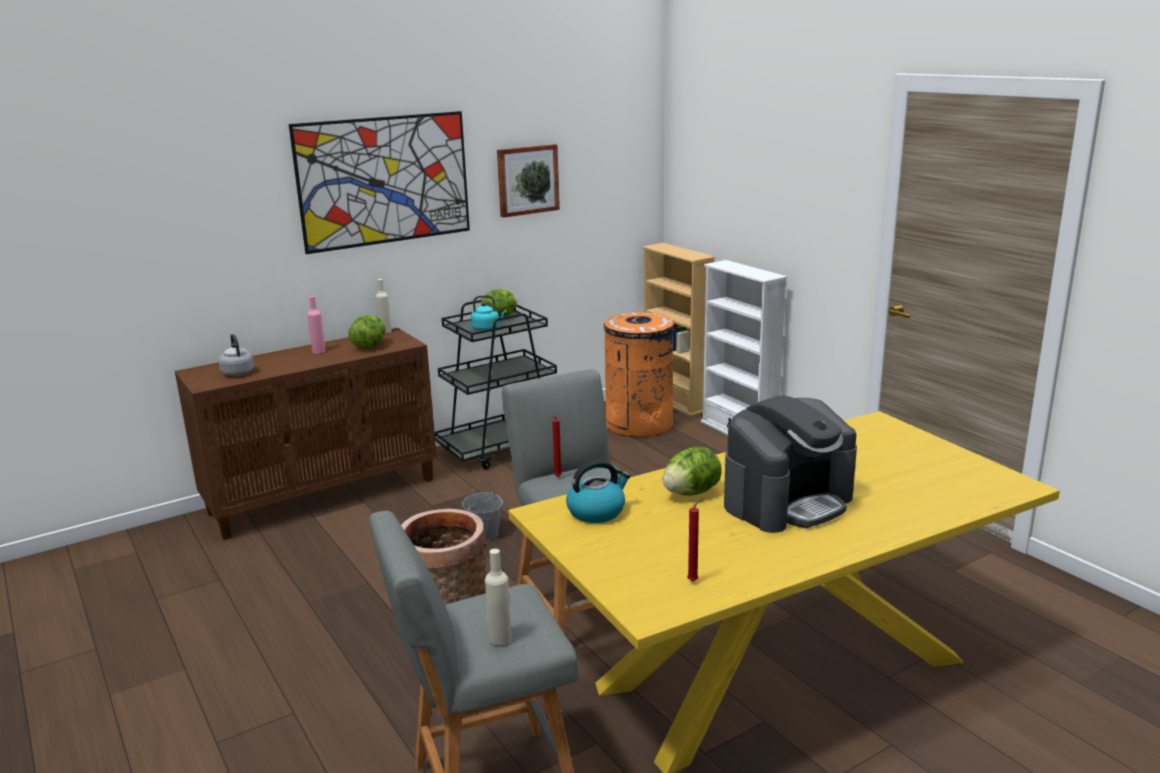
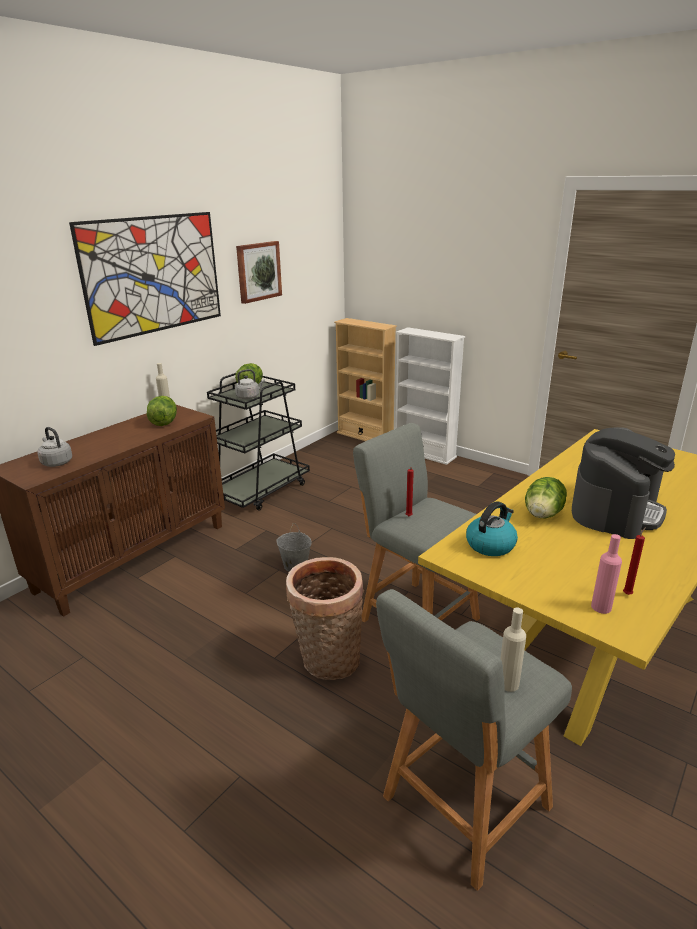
camera: 20 degrees left, 5 degrees up
(319, 351) = (120, 433): pink bottle -> pink bottle (601, 607)
(487, 328) = (249, 397): turquoise kettle -> grey kettle
(639, 424) = (351, 457): orange trash can -> none

